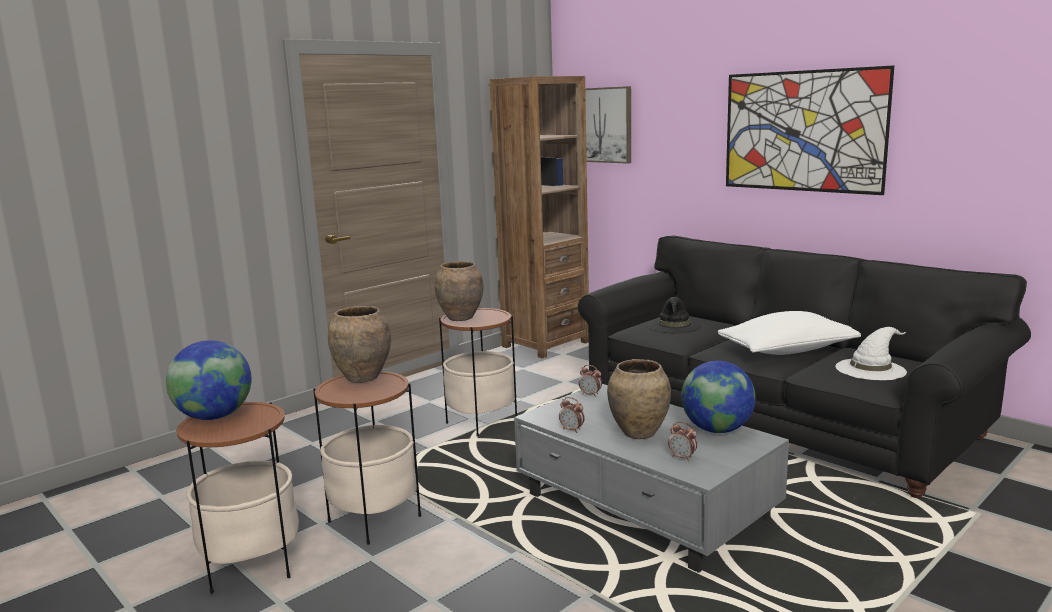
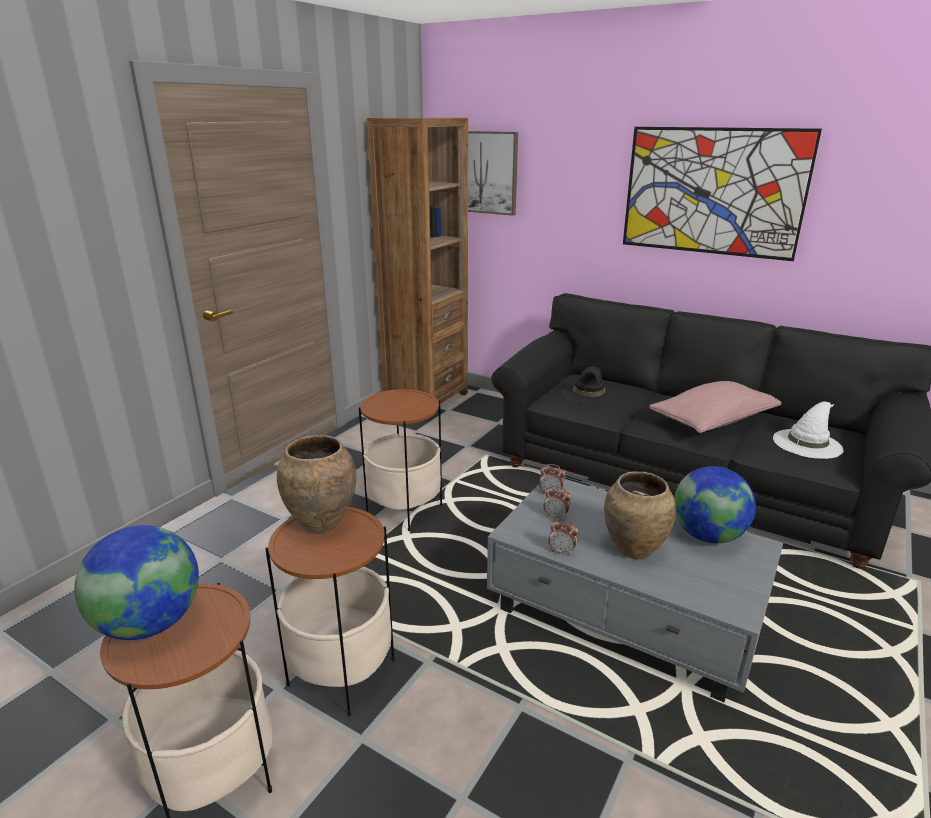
camera: 15 degrees left, 10 degrees up
(460, 318) = (383, 407): brown vase -> none
(682, 457) = (700, 583): alarm clock -> alarm clock (556, 516)
(787, 351) = (712, 421): white pillow -> pink pillow

